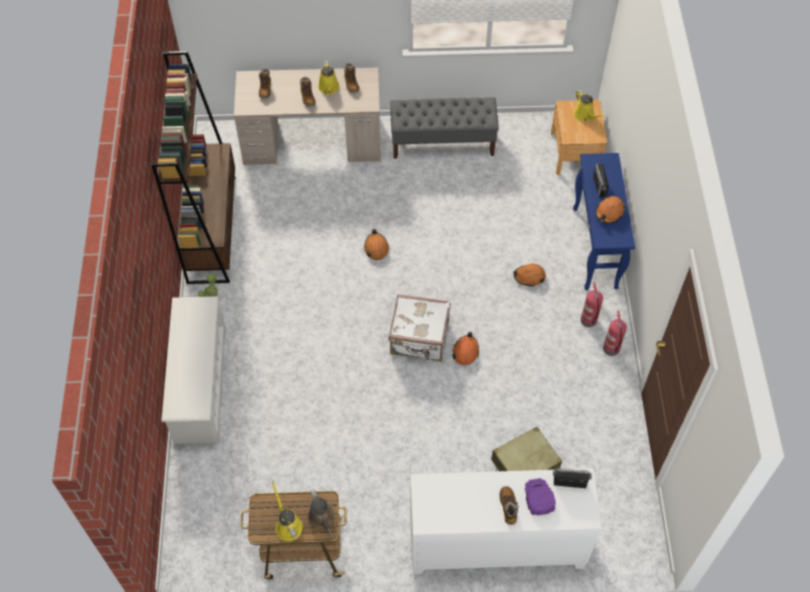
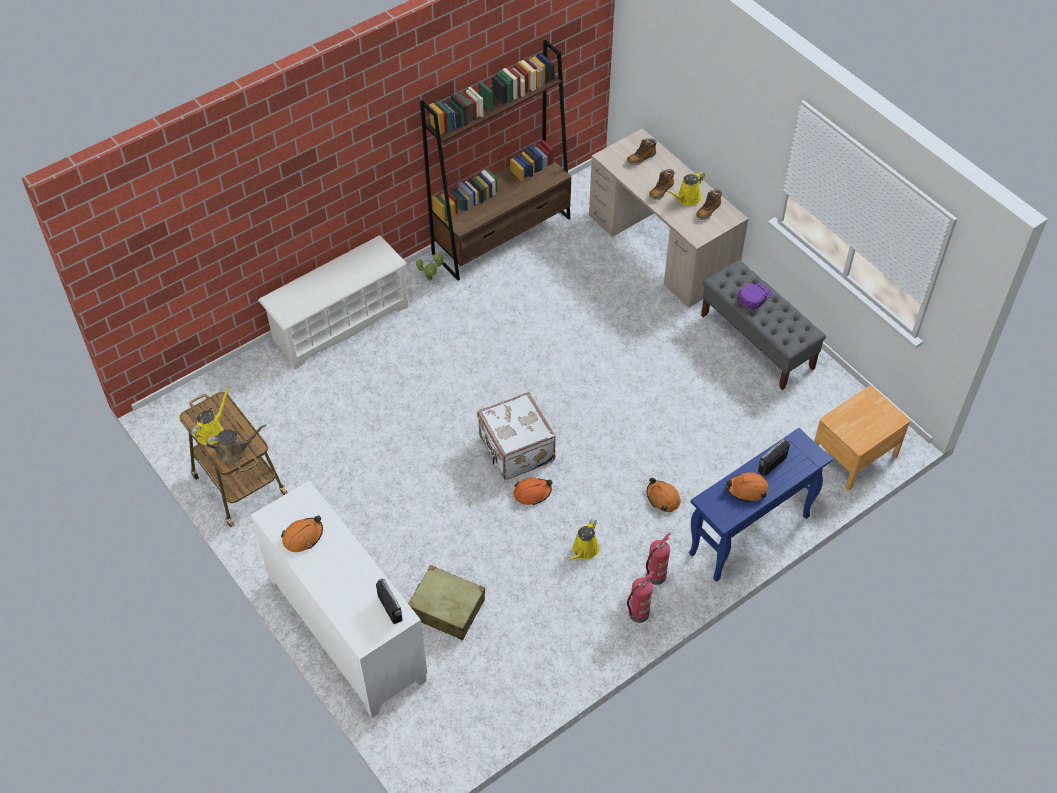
camera: 55 degrees right, 5 degrees down
(322, 519) = (234, 452): brown watering can -> brown watering can turned 135 degrees counterclockwise
(376, 248) = (587, 360): orange hard hat -> orange hard hat (303, 537)
(508, 507) = (328, 572): boot -> none
(538, 497) = (356, 590): purple cap -> purple cap (754, 297)
(585, 115) = (876, 418): yellow watering can -> yellow watering can (584, 550)

